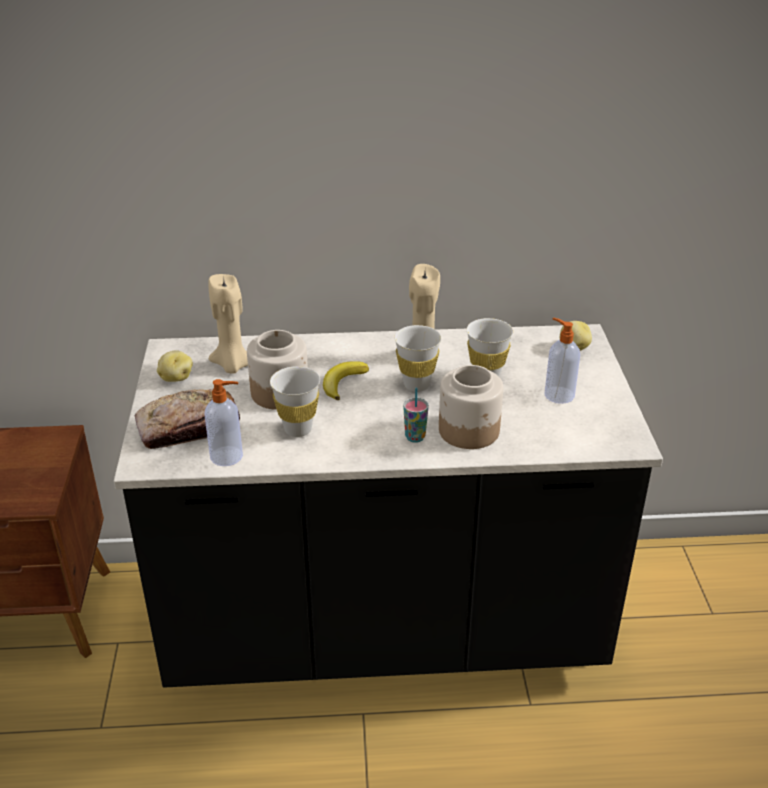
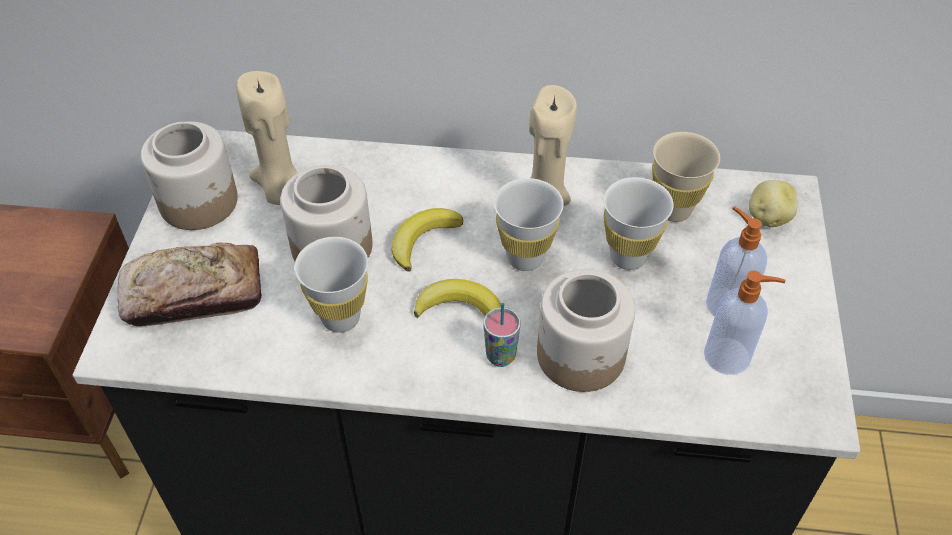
camera: 10 degrees right, 15 degrees up
(175, 378) = (200, 202): potato -> jar
(228, 456) = (233, 354): soap dispenser -> soap dispenser (728, 356)
(379, 415) = (459, 307): none -> banana
(510, 350) = (673, 210): none -> beige cup

